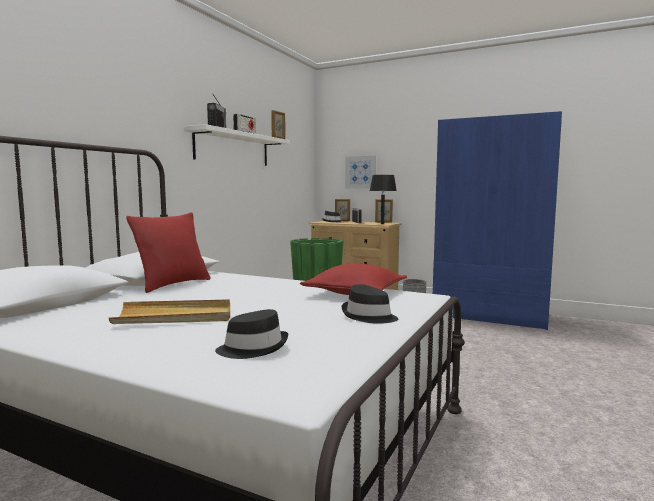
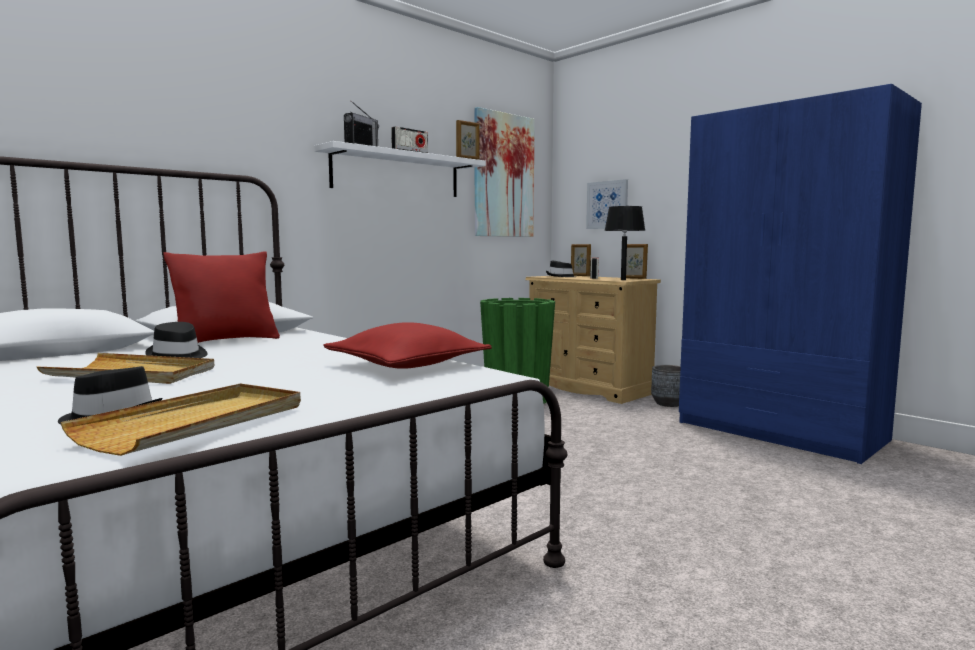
camera: 20 degrees right, 0 degrees up
(291, 150) = (503, 175): none -> picture
(334, 345) = (197, 423): none -> beige tray
(369, 316) = (344, 394): black hat -> black hat (177, 356)

